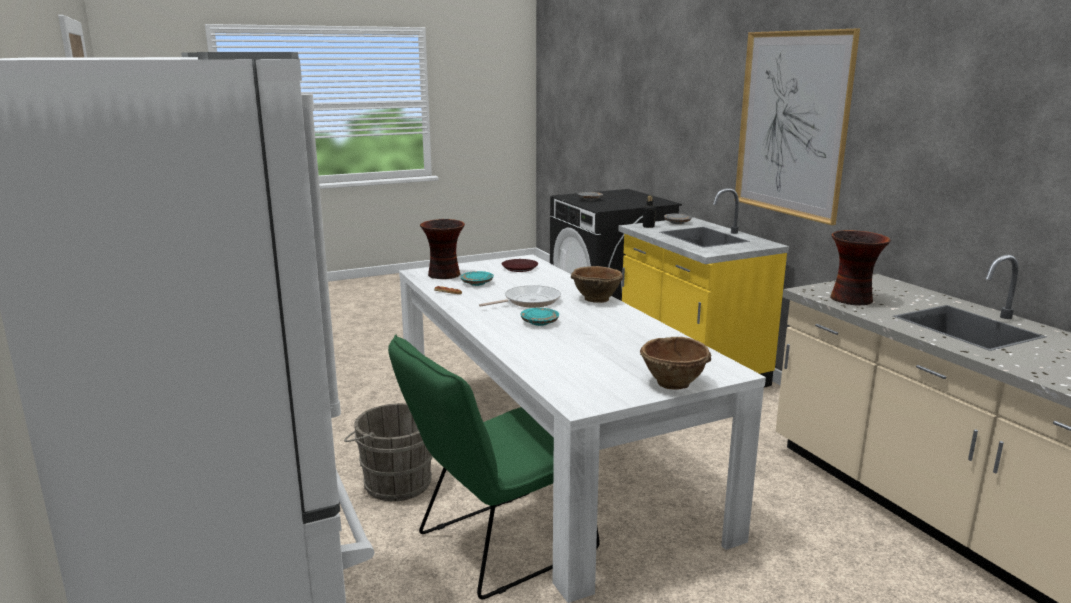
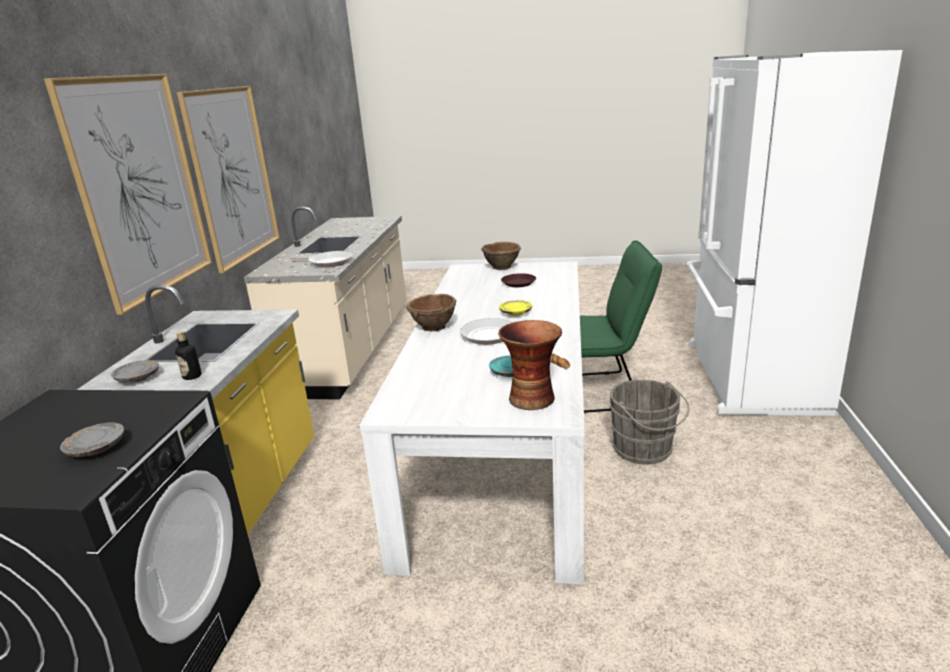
camera: 145 degrees left, 5 degrees up
(520, 268) = (426, 391): brown plate -> brown plate (518, 283)
(539, 322) = (515, 313): turquoise plate -> yellow plate
(853, 300) = (328, 262): vase -> frying pan
(927, 159) = (233, 175): none -> picture

